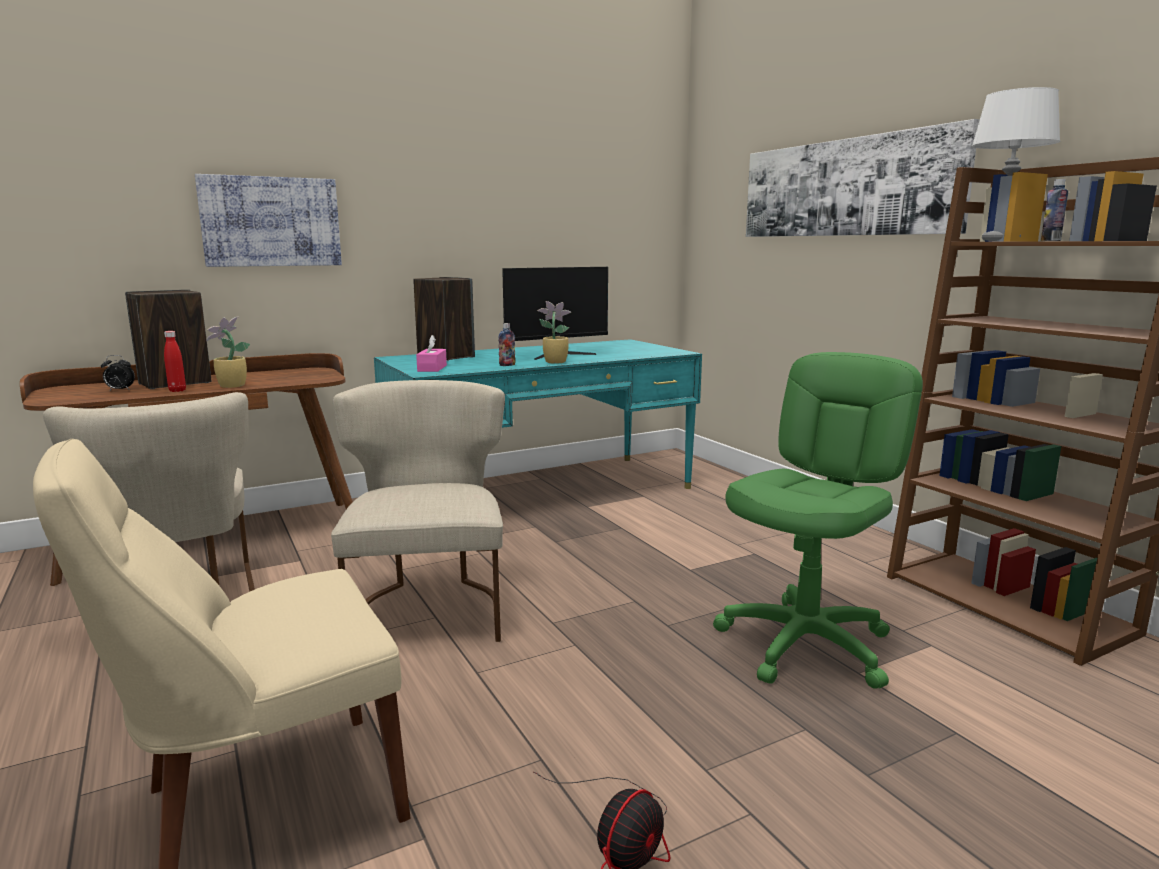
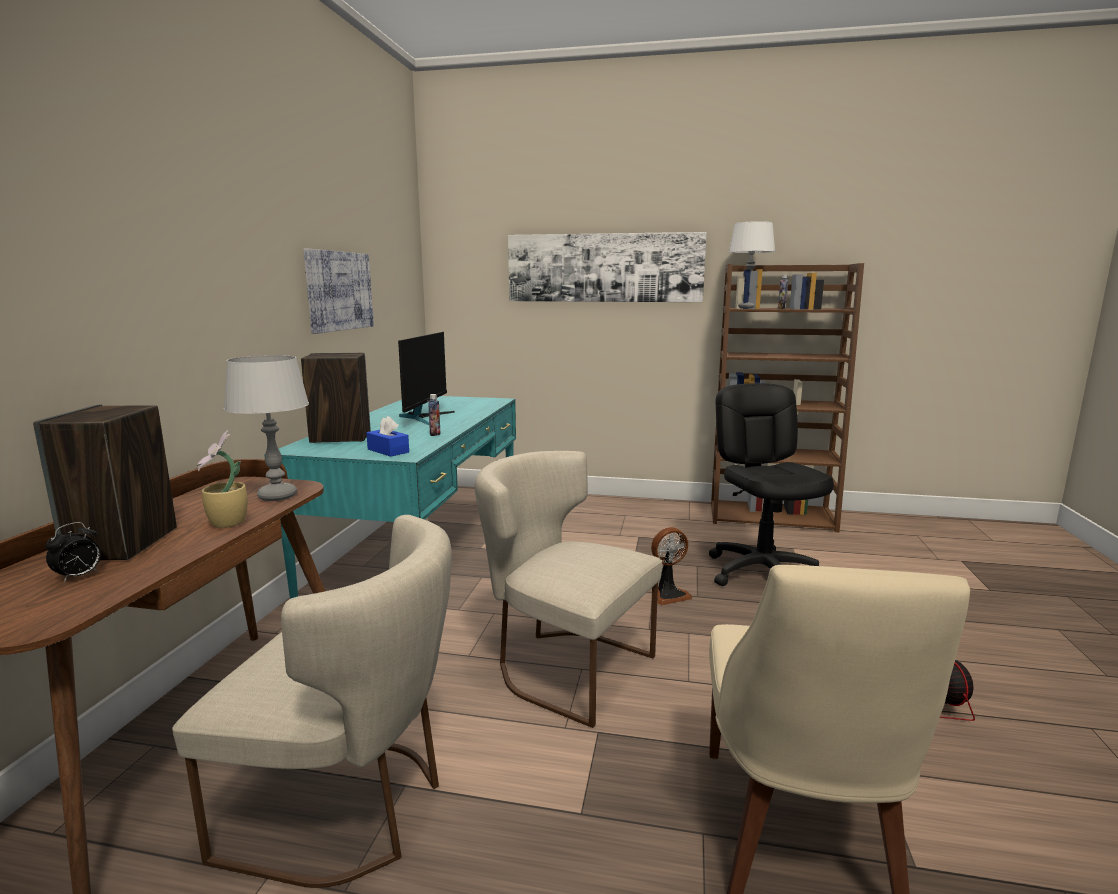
camera: 50 degrees left, 0 degrees up
(177, 390) = (181, 549): red bottle -> none
(271, 222) = (152, 299): picture -> picture (339, 291)
(298, 380) = (278, 496): none -> grey table lamp
(432, 368) = (388, 451): pink tissue box -> blue tissue box
(554, 362) = (456, 424): potted plant -> none
(642, 609) = (668, 595): none -> fan
(805, 645) = (762, 573): green office chair -> black office chair

